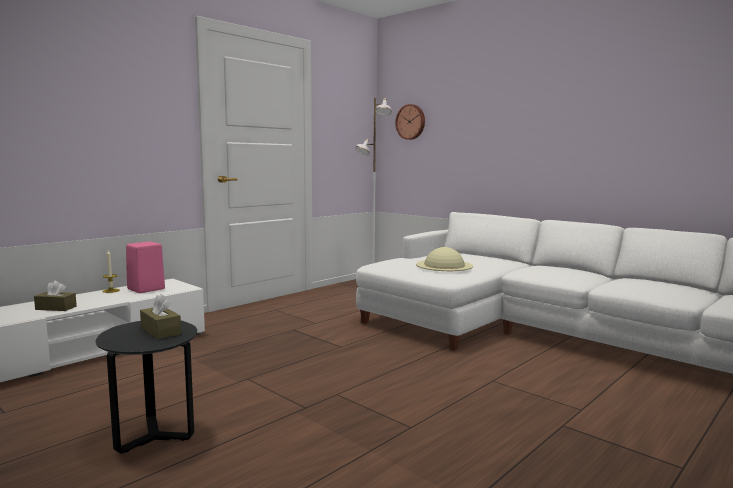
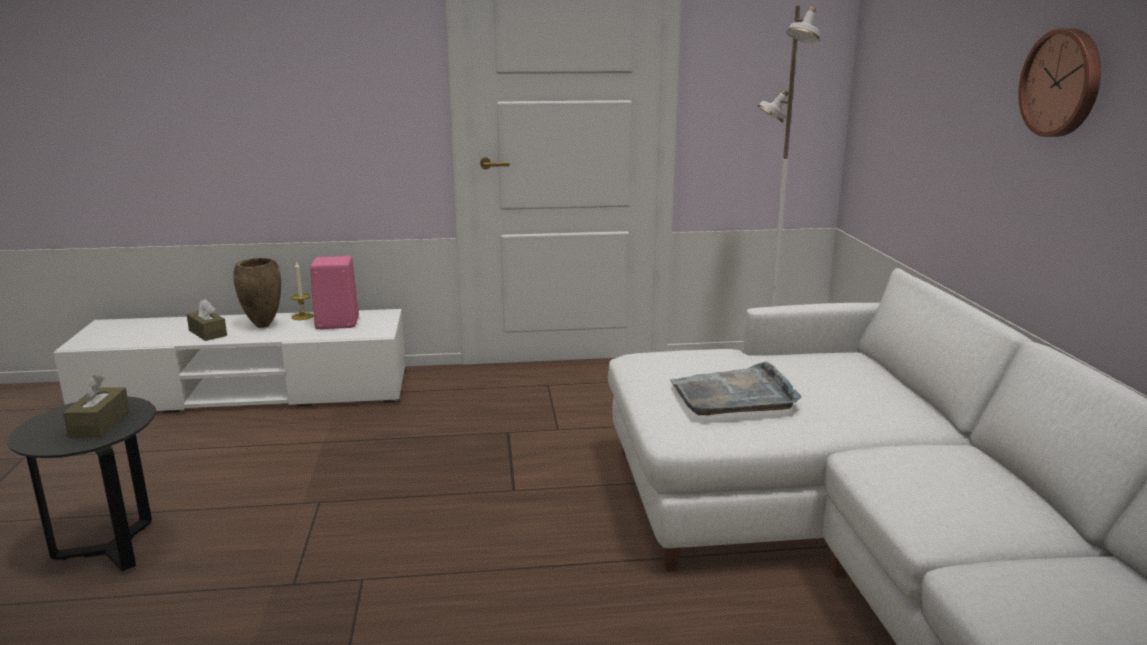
camera: 40 degrees right, 10 degrees up
(93, 298) = (263, 326): none -> brown vase
(411, 122) = (896, 52): wall clock -> wall clock (1063, 83)
(444, 265) = (734, 395): beige hat -> grey tray

